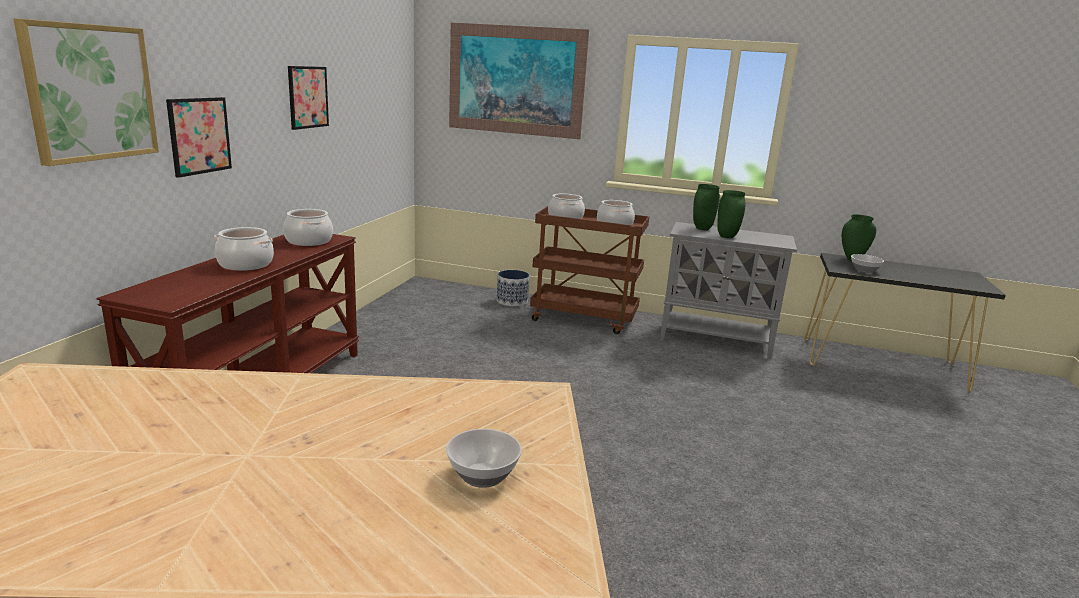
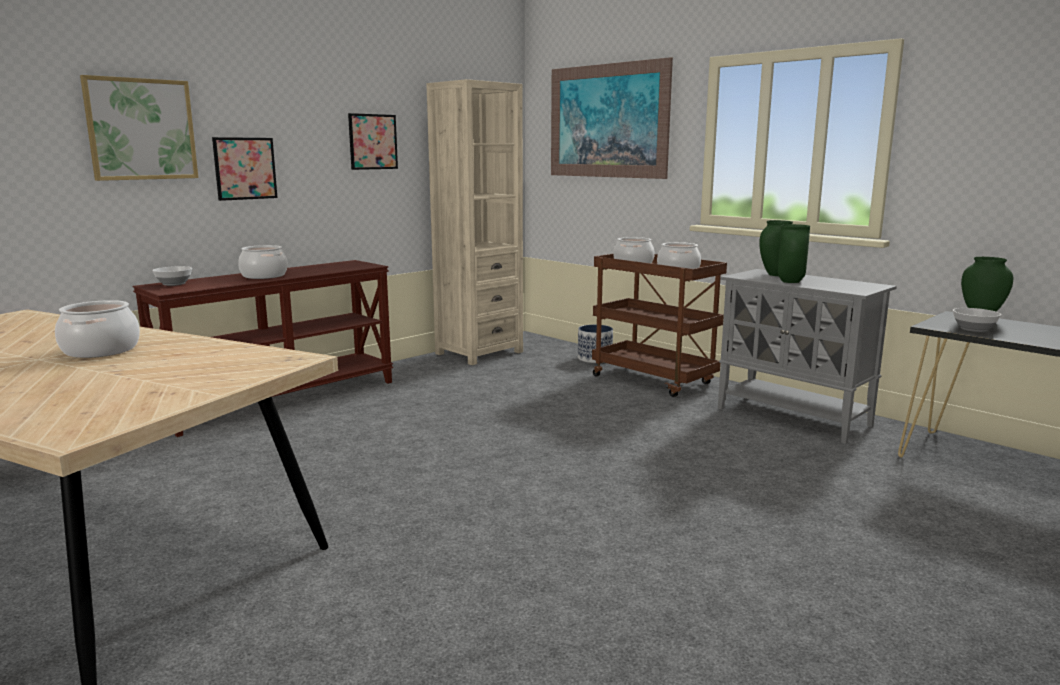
camera: 30 degrees right, 5 degrees down
(309, 241) = (343, 266): cooking pot -> cooking pot (101, 350)
(402, 307) = (479, 353): none -> beige bookcase
(482, 474) = (143, 388): bowl -> bowl (174, 284)

